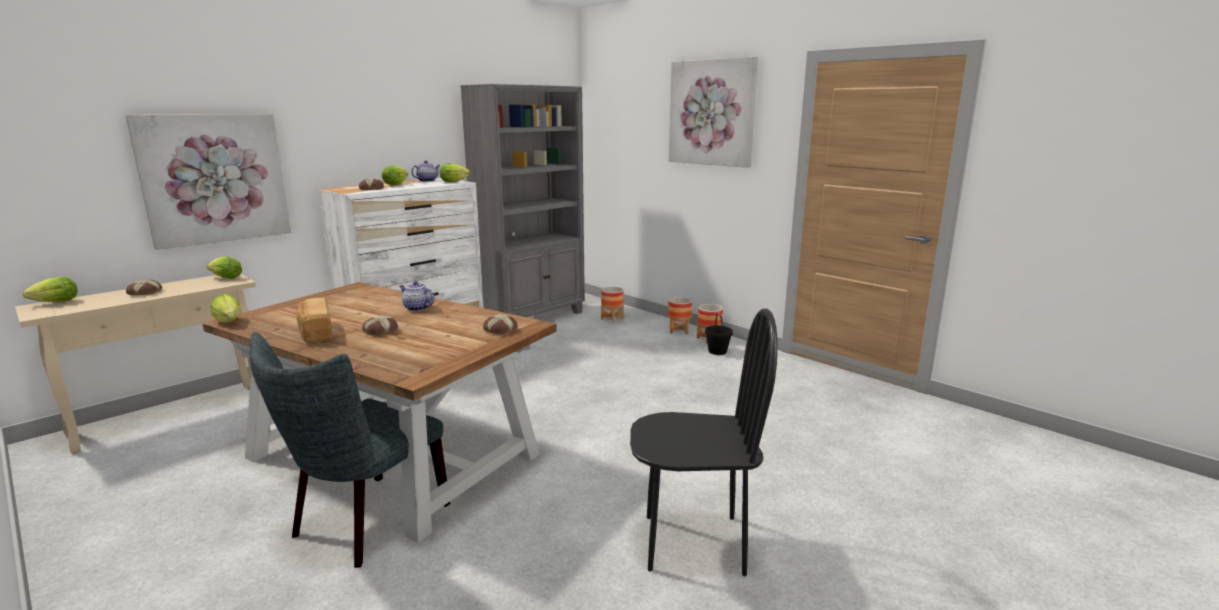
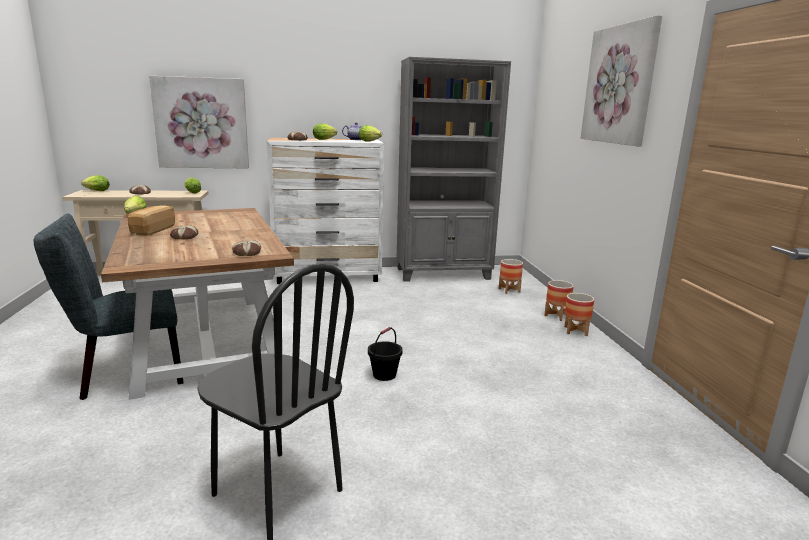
camera: 35 degrees right, 0 degrees up
(417, 308) = (240, 229): teapot -> none
(717, 351) = (567, 344): black bucket -> black bucket (384, 375)

